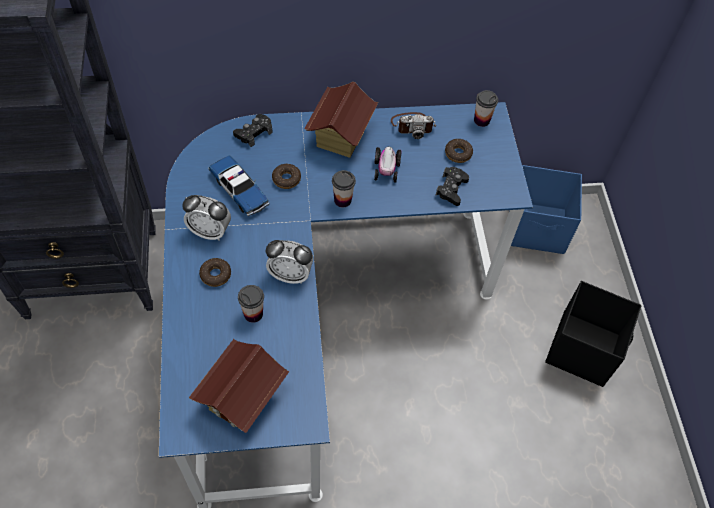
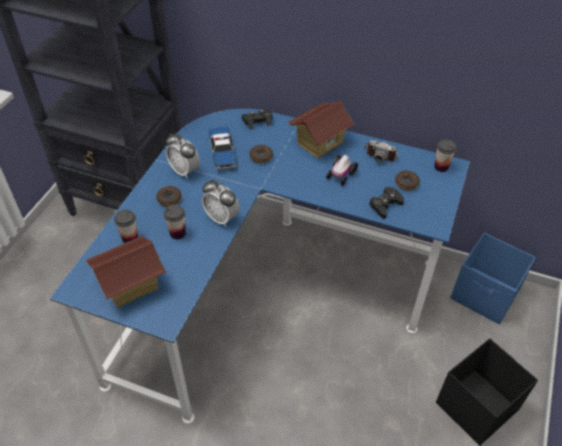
camera: 30 degrees right, 10 degrees down
(342, 200) = (293, 184): cup -> cup (130, 238)

